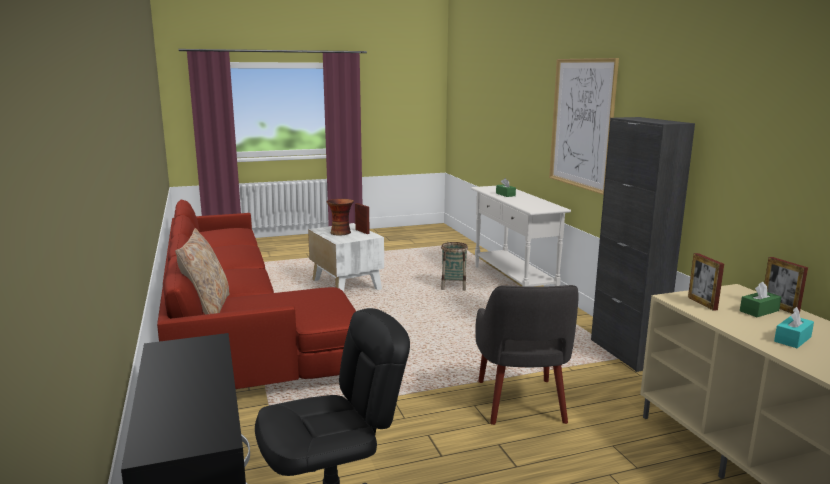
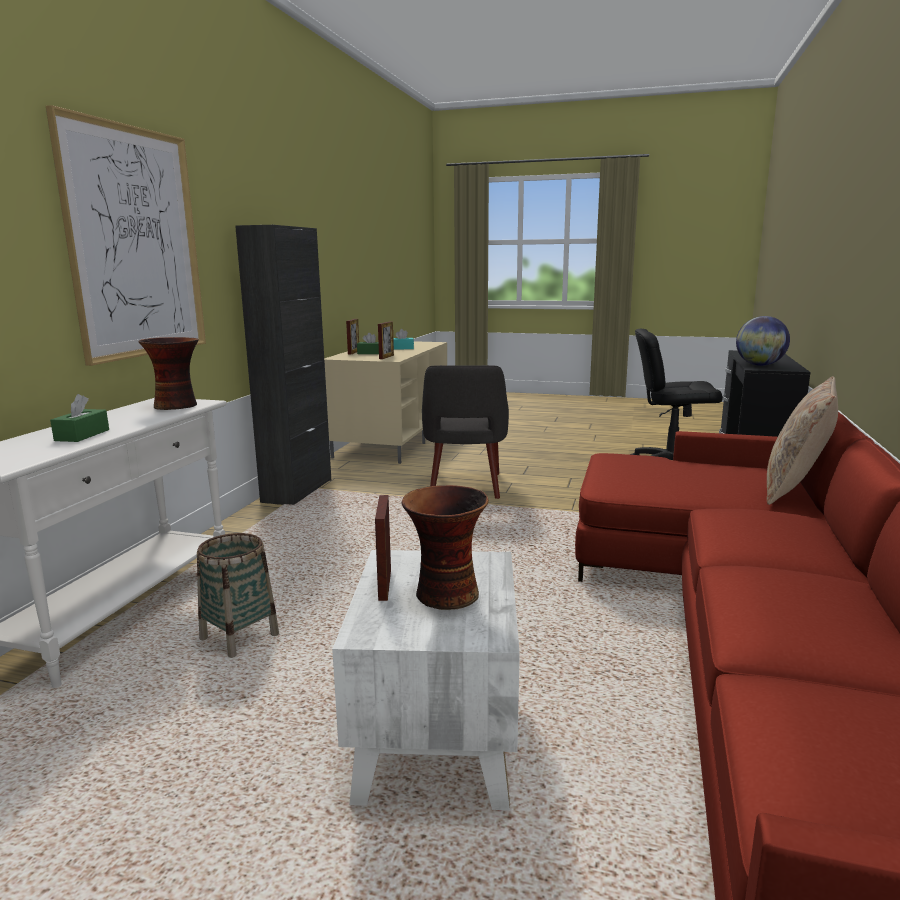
camera: 145 degrees left, 0 degrees up
(203, 354) = (759, 365): none -> globe
(521, 402) = (465, 486): grey armchair -> grey armchair turned 150 degrees clockwise
(534, 207) = (177, 406): none -> vase

